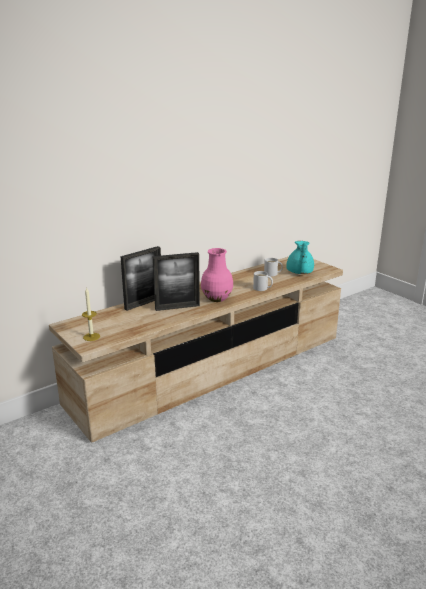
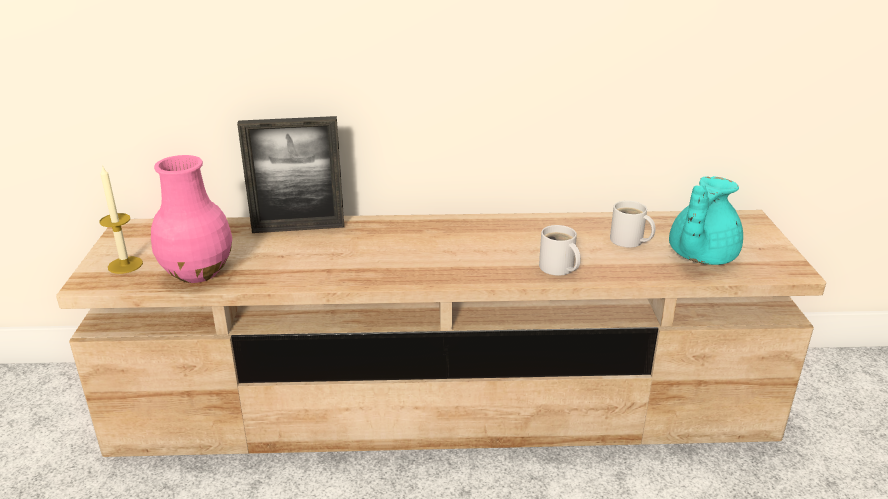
camera: 35 degrees right, 5 degrees up
(177, 307) = (338, 255): picture frame -> none
(216, 298) = (435, 261): pink vase -> pink vase (198, 272)

